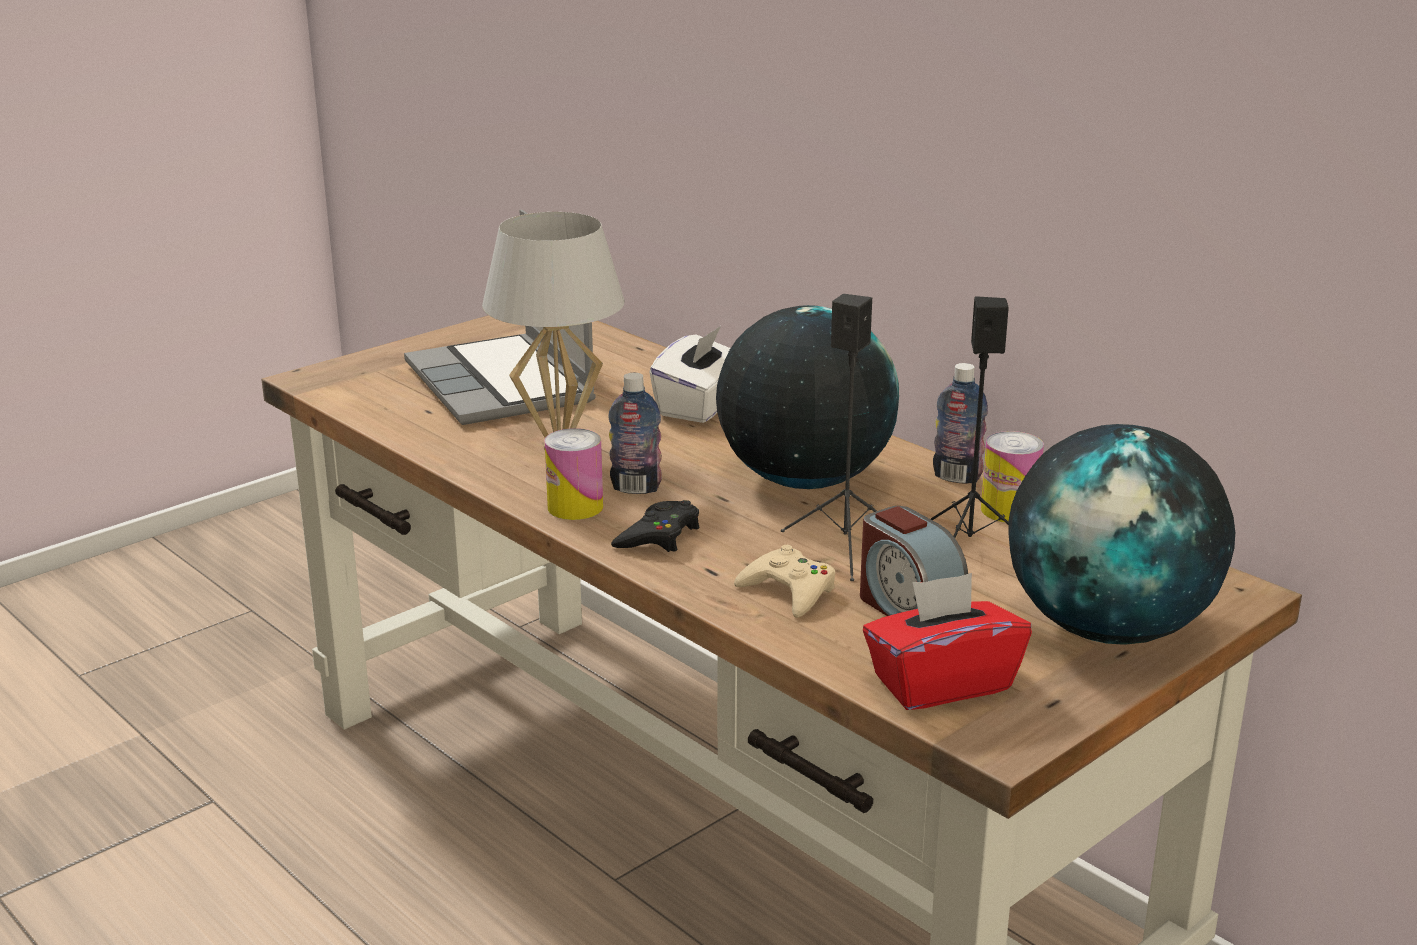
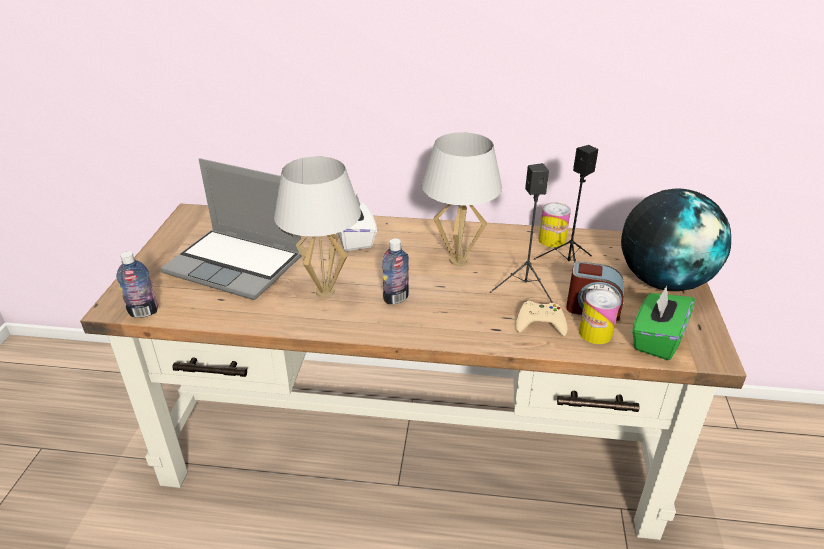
camera: 40 degrees left, 10 degrees up
(575, 507) = (385, 323): can -> can (595, 333)
(659, 536) = (446, 321): black game controller -> none
(804, 480) = (458, 260): globe -> white table lamp
(941, 683) = (656, 339): red tissue box -> green tissue box
(957, 477) = (510, 232): bottle -> bottle (144, 312)

